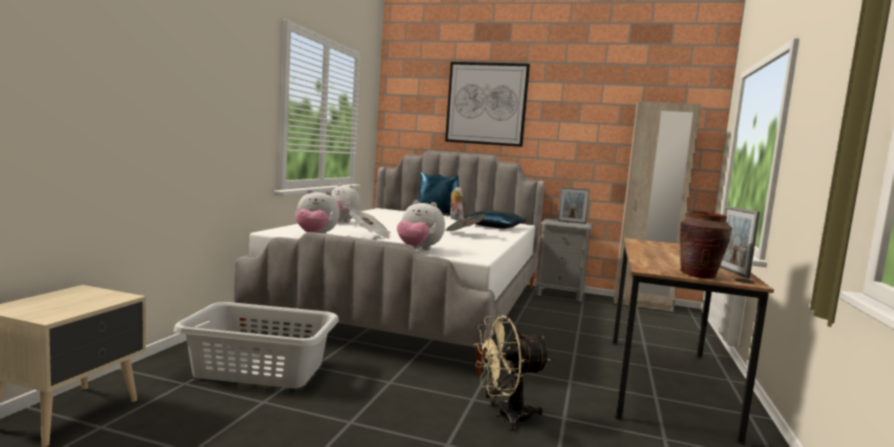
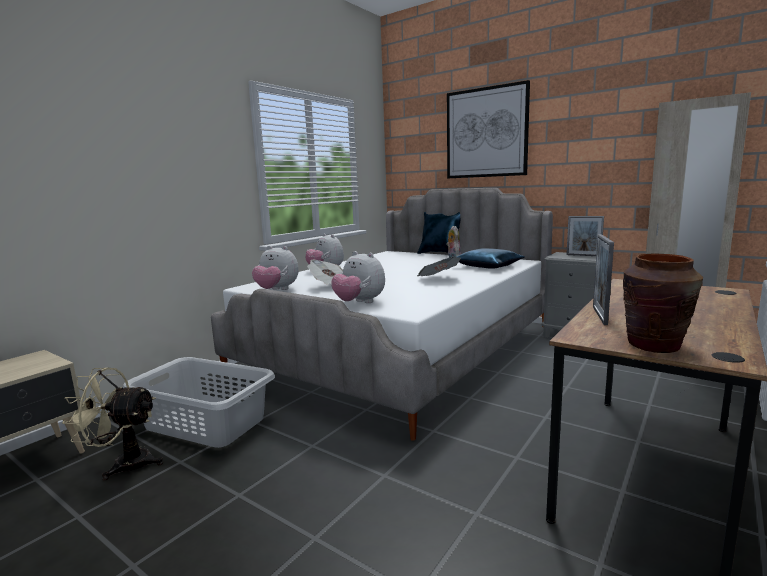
camera: 20 degrees right, 5 degrees up
(505, 416) = (406, 503): beige fan -> beige fan (124, 464)
(732, 272) = (722, 337): picture frame -> picture frame (599, 315)

